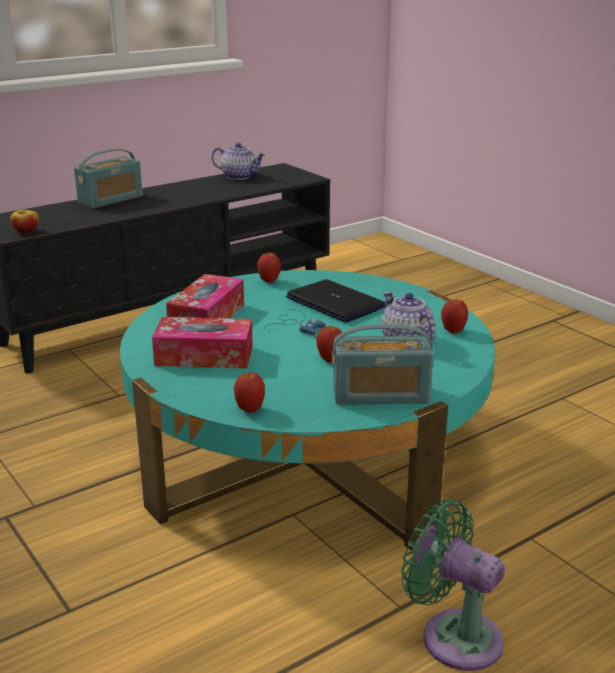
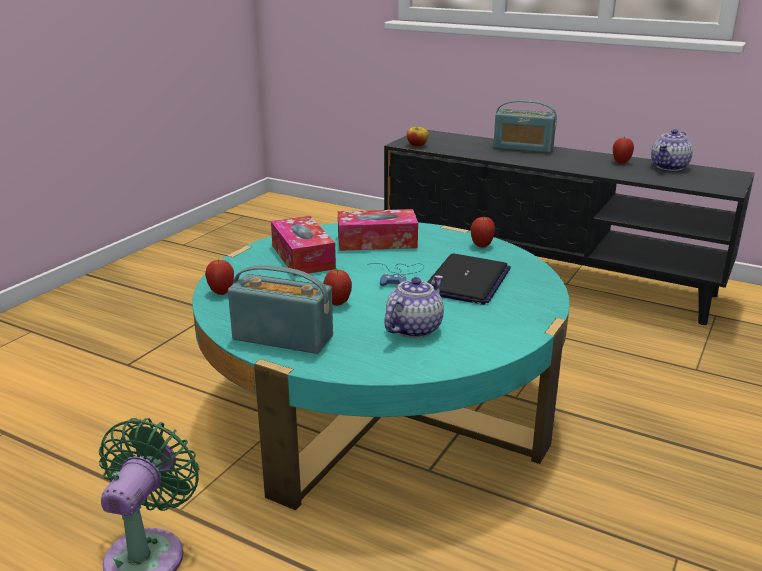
camera: 65 degrees right, 0 degrees up
(239, 176) = (669, 167): teapot -> teapot turned 45 degrees clockwise
(380, 395) = (283, 338): radio -> radio turned 135 degrees clockwise
(453, 331) = (463, 349): apple -> apple (621, 162)

